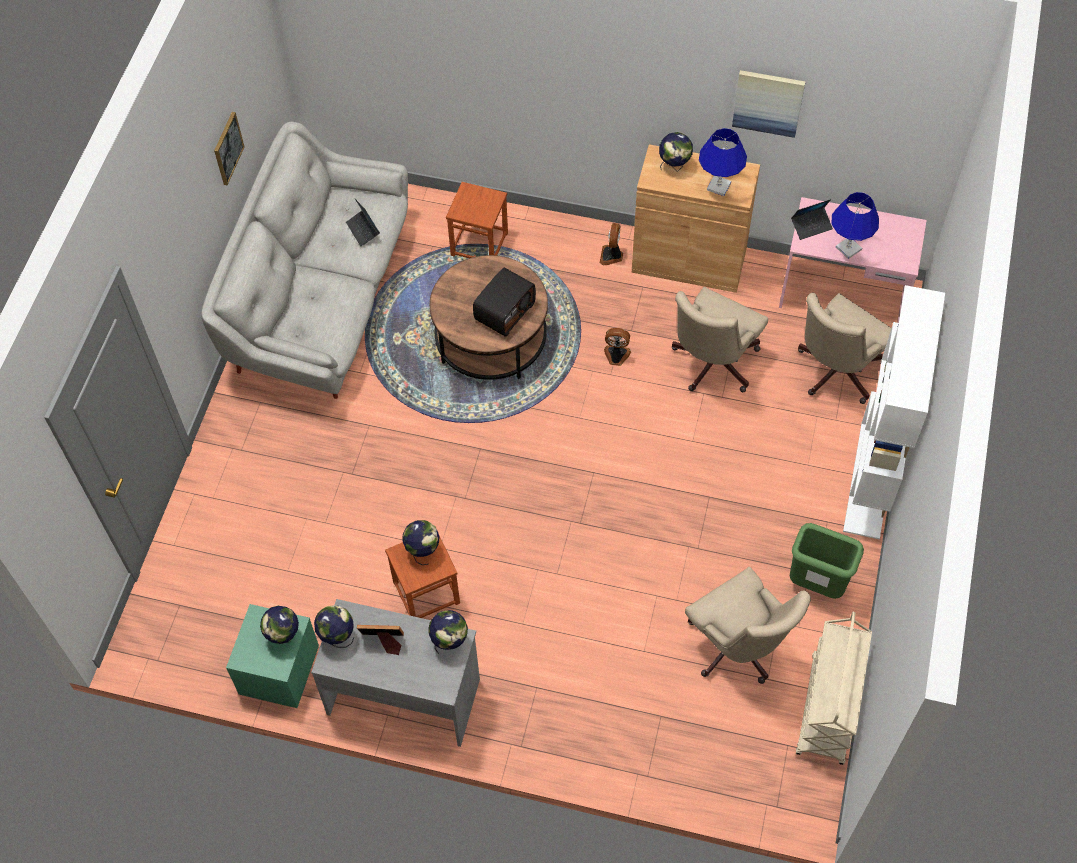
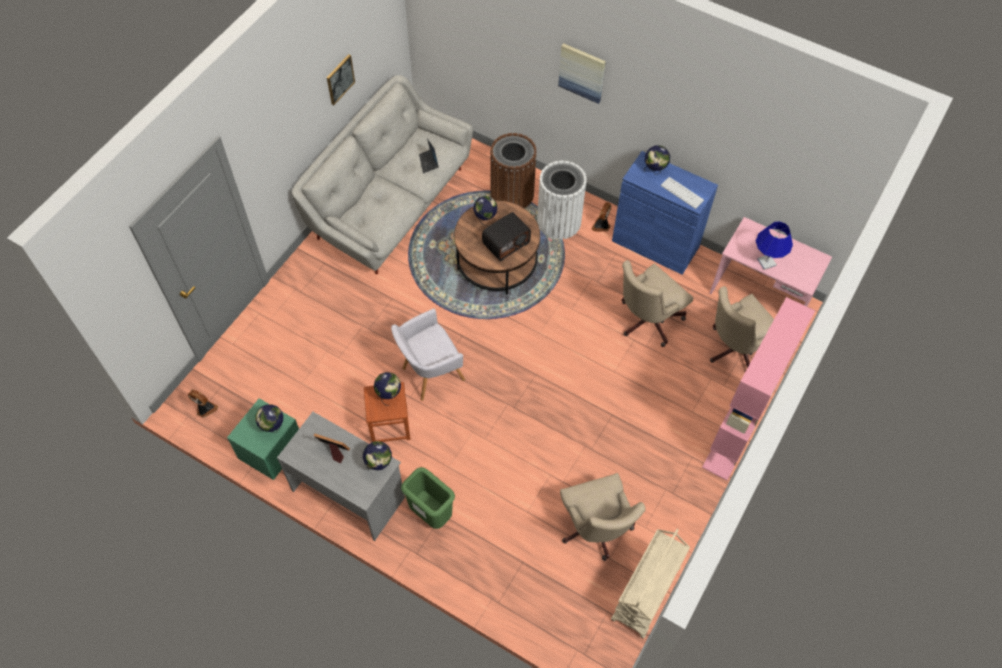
camera: 15 degrees right, 0 degrees up
(337, 636) = (303, 438): globe -> globe (485, 219)
(456, 511) = (430, 374): none -> grey armchair
(479, 244) = (512, 194): brown stool -> brown trash can
(553, 264) = (558, 221): none -> white trash can
(616, 356) = (580, 297): fan -> fan (205, 409)
(689, 261) = (655, 244): brown cabinet -> blue cabinet
(718, 186) = (682, 193): blue table lamp -> keyboard
(768, 102) = (730, 139): picture -> picture (582, 72)
(811, 226) = (744, 239): laptop -> none
(817, 584) = (669, 500): green trash can -> green trash can (431, 514)
(871, 480) = (735, 436): white bookcase -> pink bookcase

